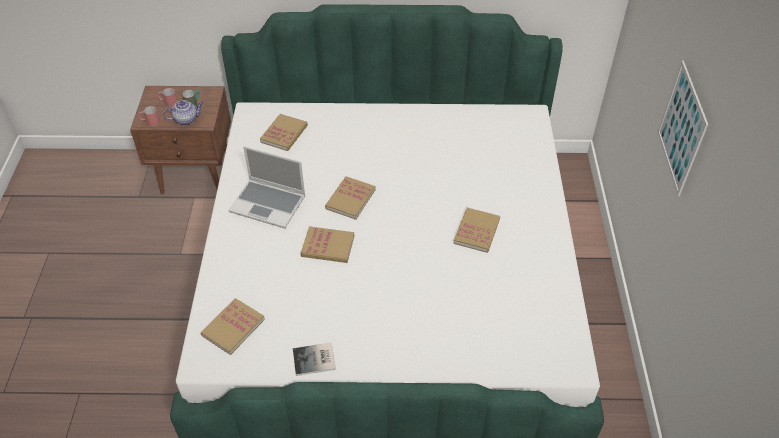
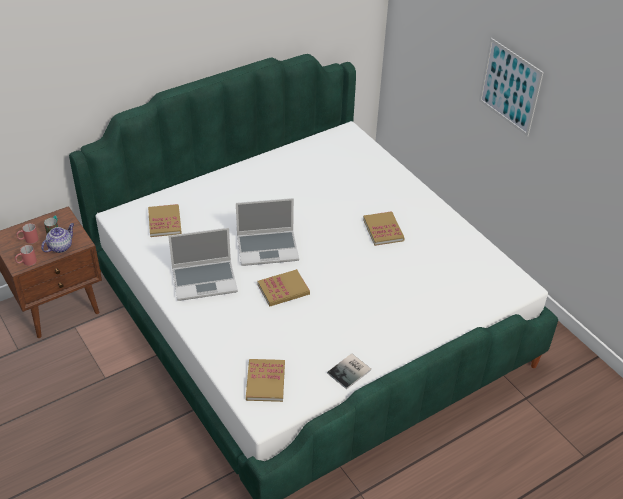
camera: 35 degrees left, 5 degrees down
(350, 199) = (268, 248): book -> laptop

